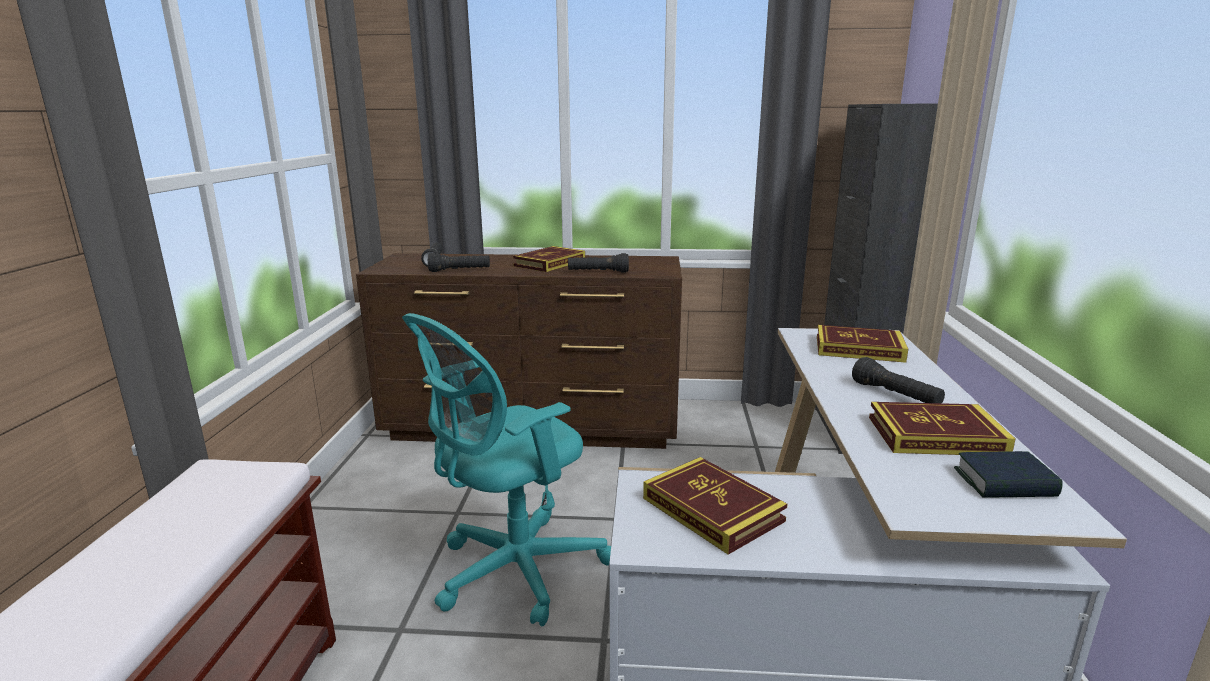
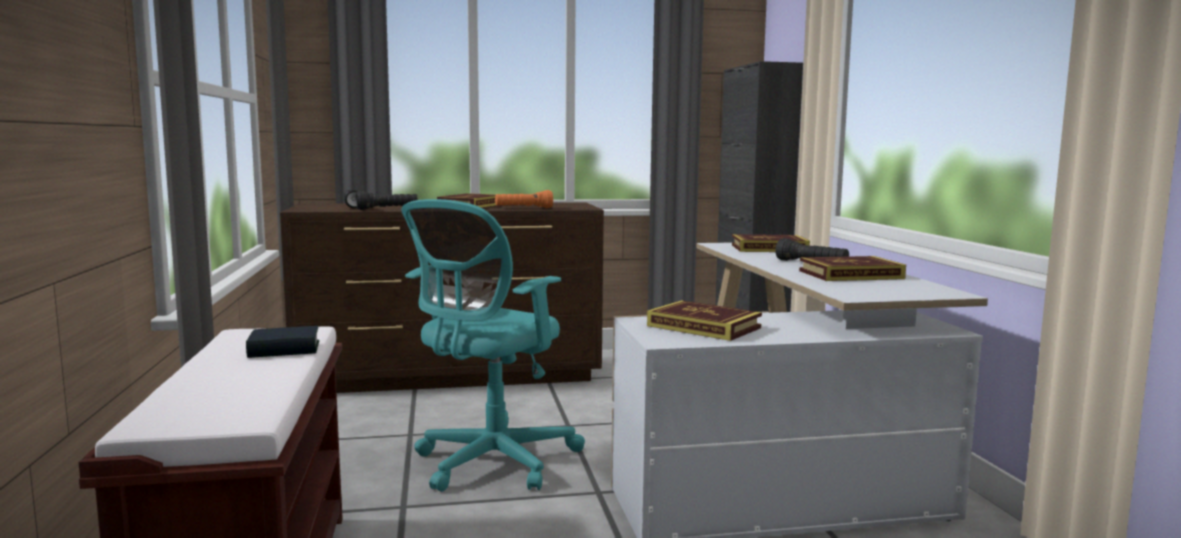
camera: 15 degrees left, 10 degrees down
(598, 272) = (524, 208): black flashlight -> orange flashlight
(1005, 483) = (906, 286): book -> book (284, 350)

